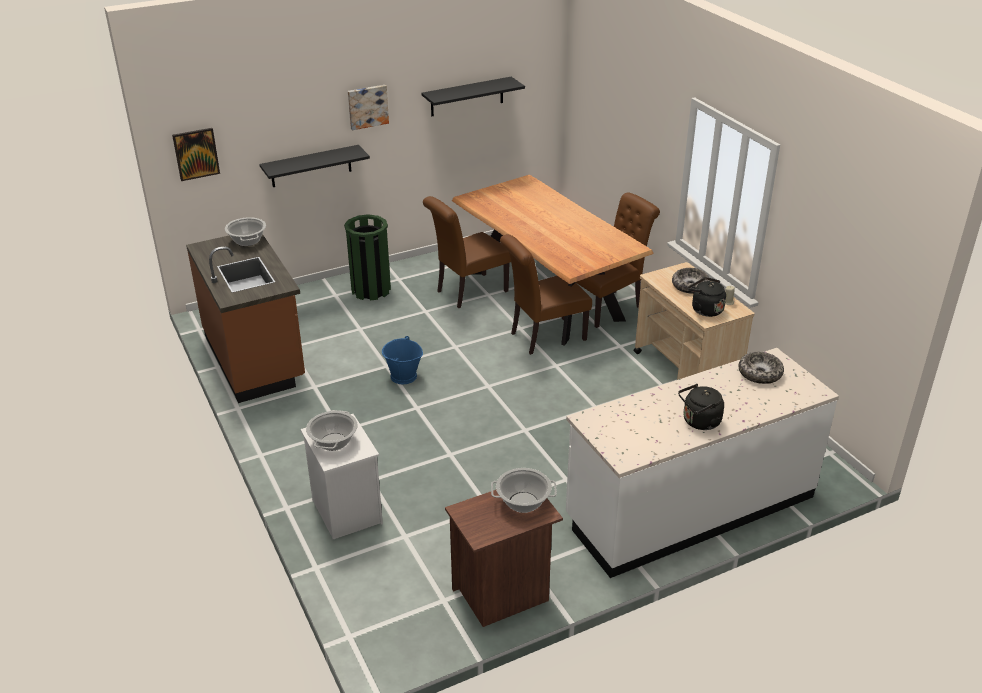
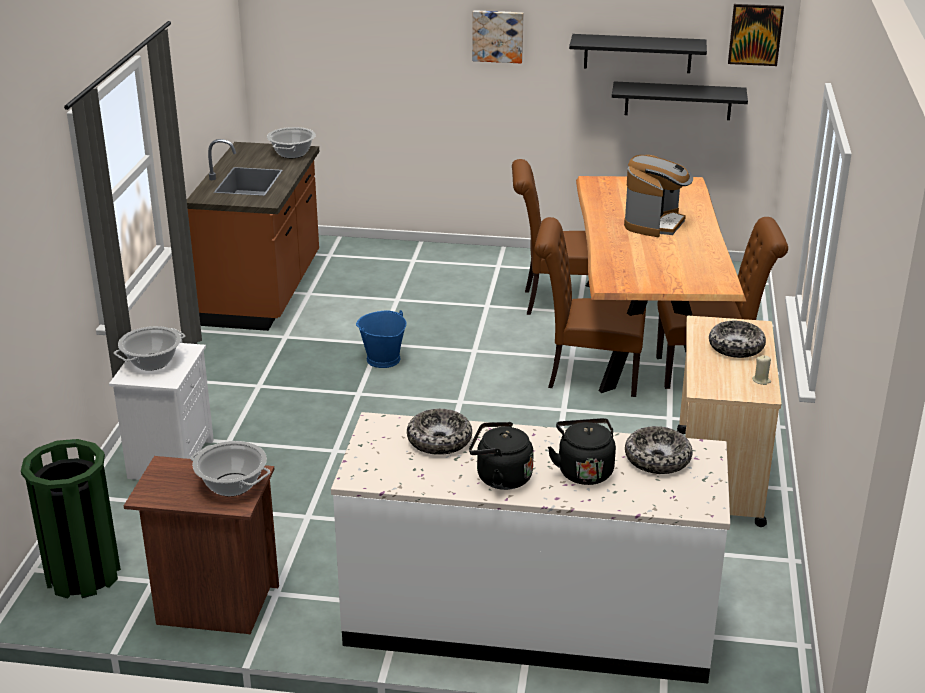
camera: 35 degrees right, 5 degrees down
(196, 154) = (284, 46): picture -> picture (755, 34)
(311, 166) = (418, 95): black shelf -> black shelf (678, 100)
(371, 290) = (455, 267): green trash can -> green trash can (83, 574)
(544, 217) = (655, 223): none -> coffee machine
(636, 414) = (439, 440): none -> bowl
(705, 309) = (717, 378): black kettle -> black kettle (584, 471)

